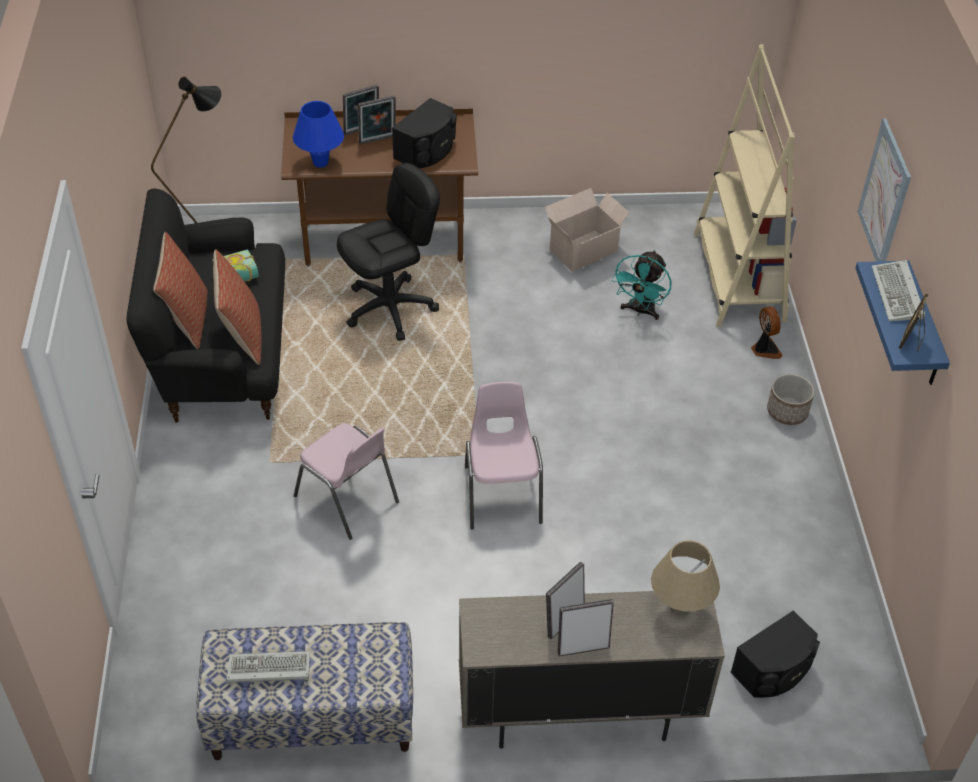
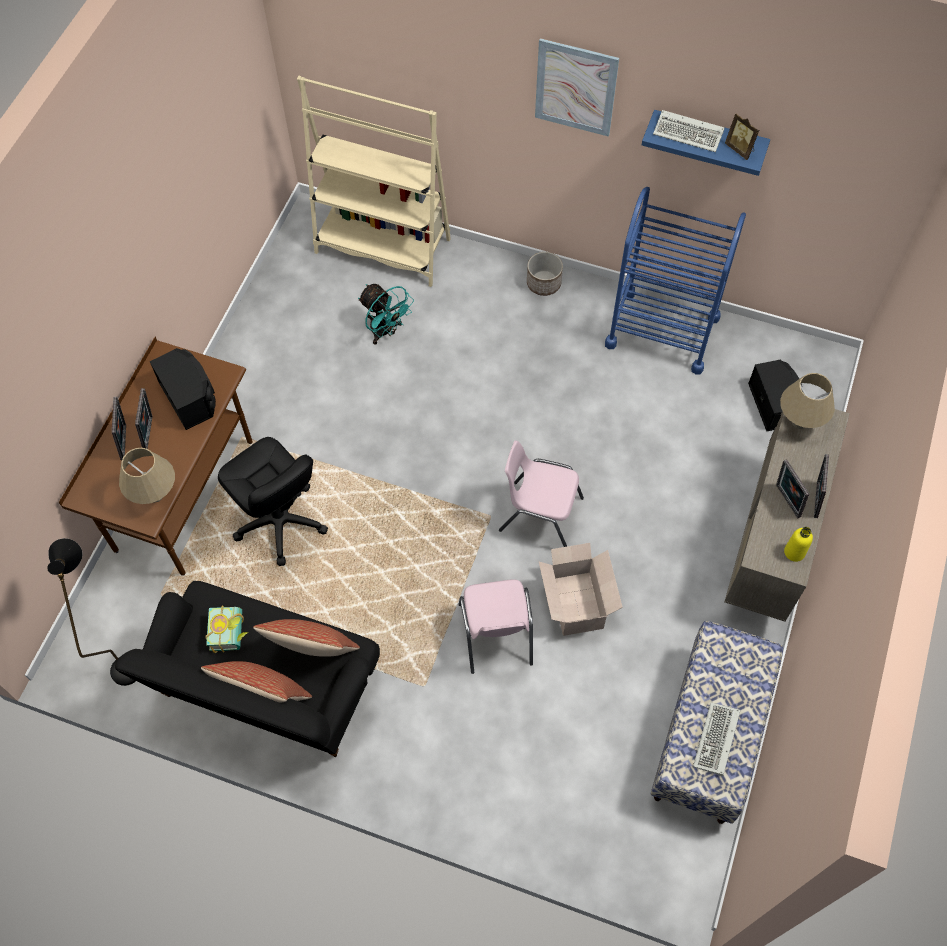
camera: 65 degrees left, 15 degrees up
(320, 163) = (155, 495): blue table lamp -> beige table lamp
(348, 500) = (496, 635): pink chair -> pink chair turned 105 degrees clockwise
(390, 308) = (280, 522): black office chair -> black office chair turned 150 degrees clockwise
(501, 644) = (794, 552): none -> yellow bottle
(585, 250) = (289, 340): cardboard box -> cardboard box (576, 601)
(764, 349) = (472, 267): fan -> none
(799, 533) = (662, 331): none -> blue cart

